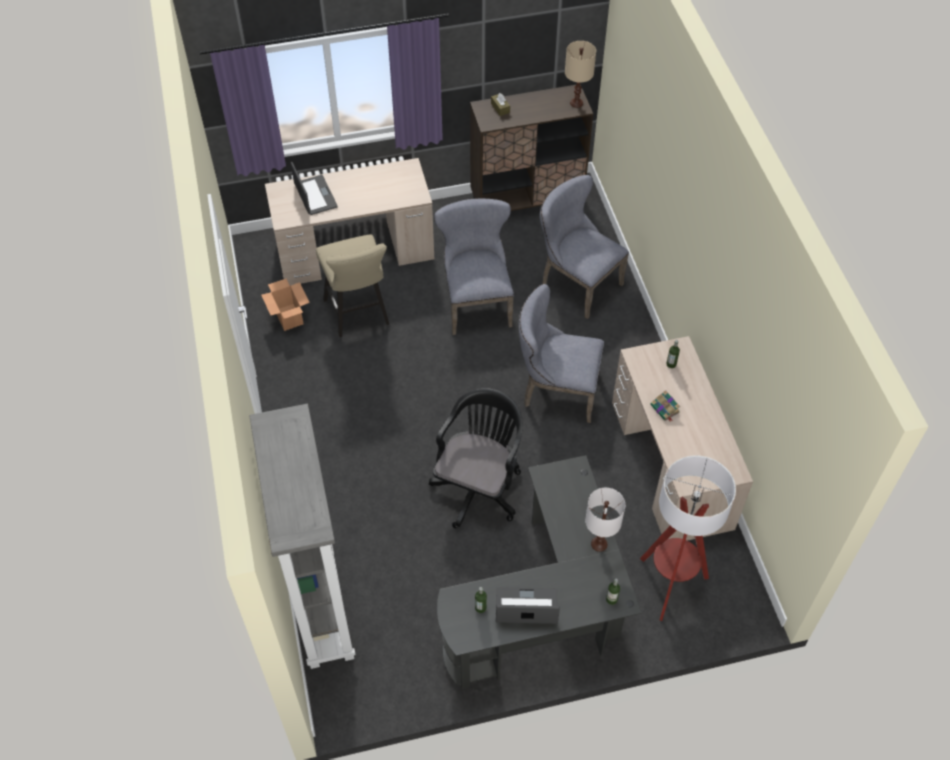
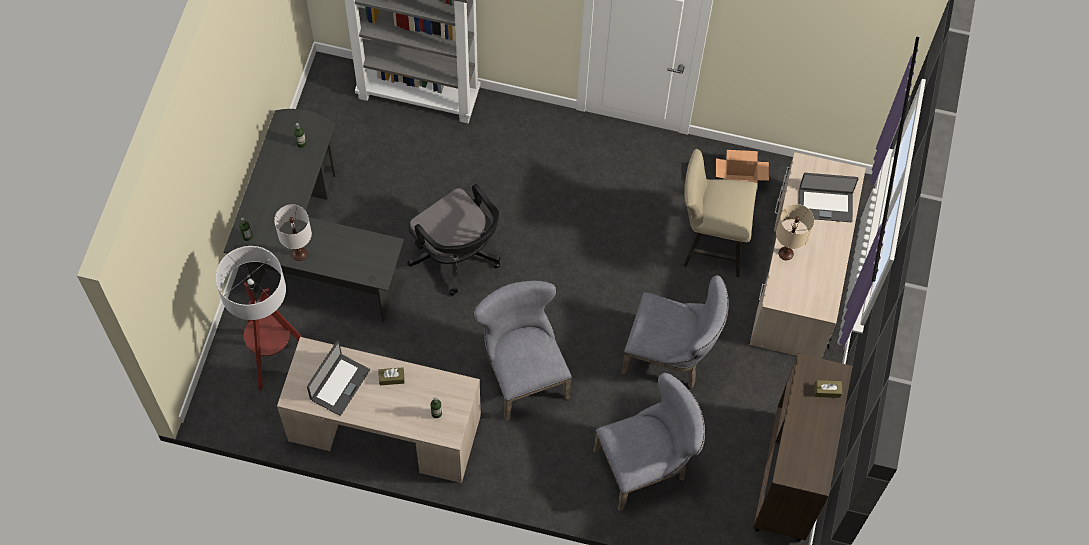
camera: 115 degrees right, 10 degrees up
(526, 607) = (281, 174): laptop -> laptop (339, 384)
(555, 391) = (522, 372): grey chair -> grey chair turned 60 degrees counterclockwise
(576, 103) = (797, 473): beige table lamp -> beige table lamp (786, 253)
(665, 409) = (391, 378): book -> brown tissue box

